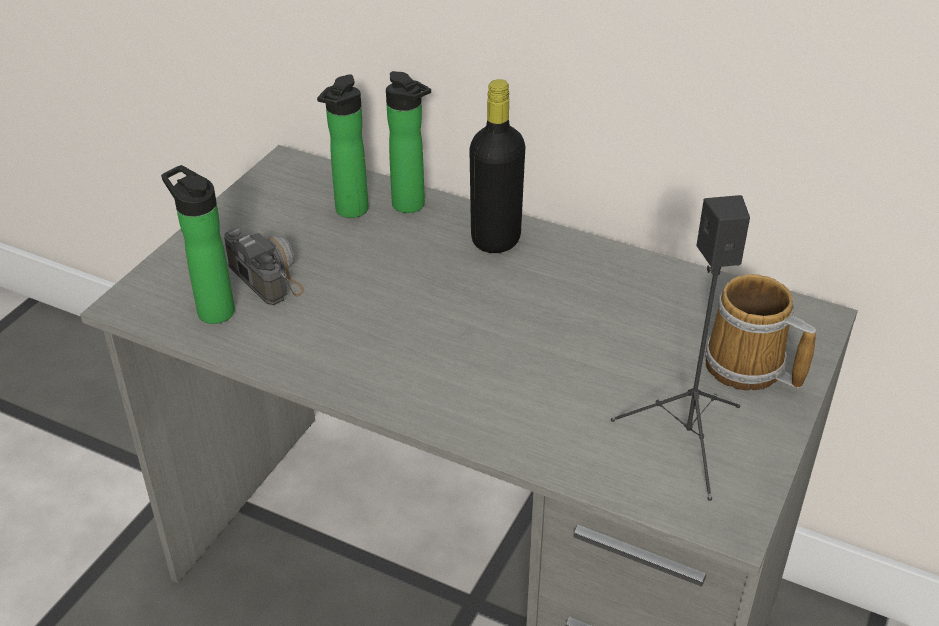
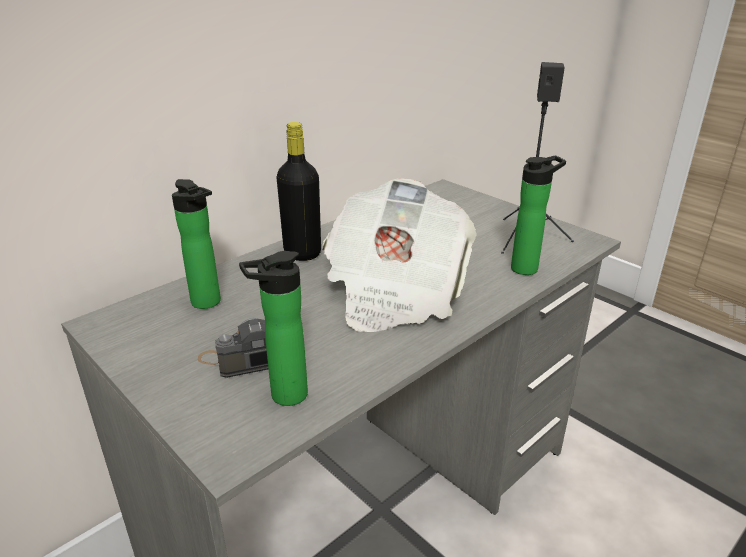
camera: 70 degrees left, 10 degrees down
(411, 206) = (231, 276): bottle -> bottle (528, 268)
(443, 337) = (394, 291): none -> newspaper
(748, 369) = (475, 211): mug -> none

